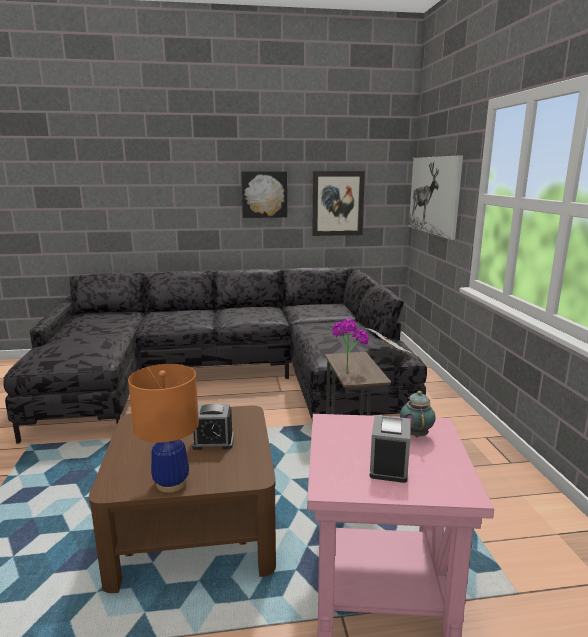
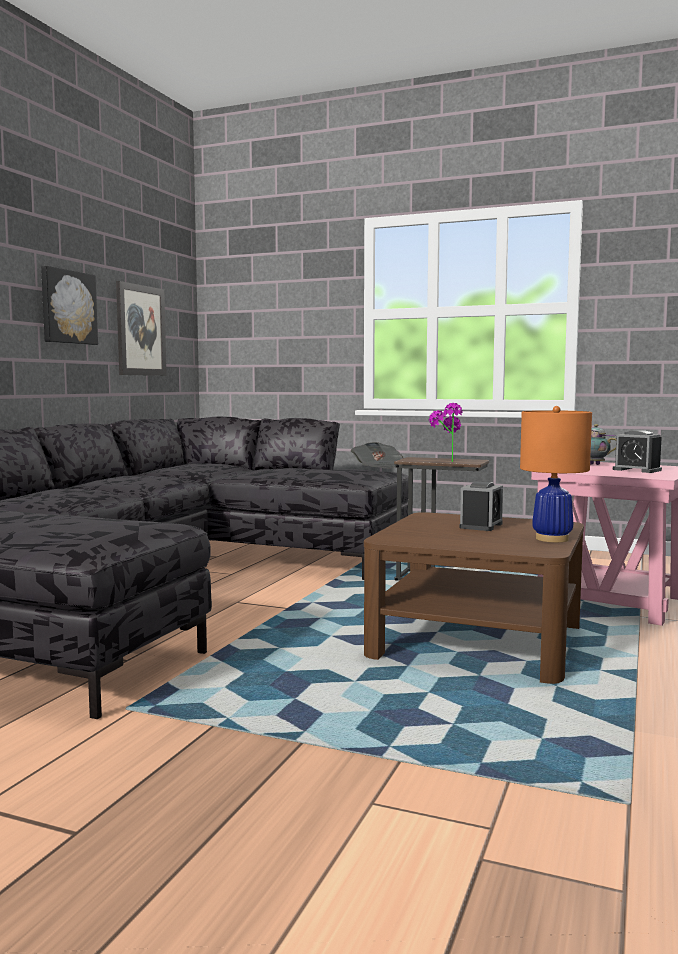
camera: 60 degrees left, 10 degrees down
(434, 195) = (263, 321): picture -> none

